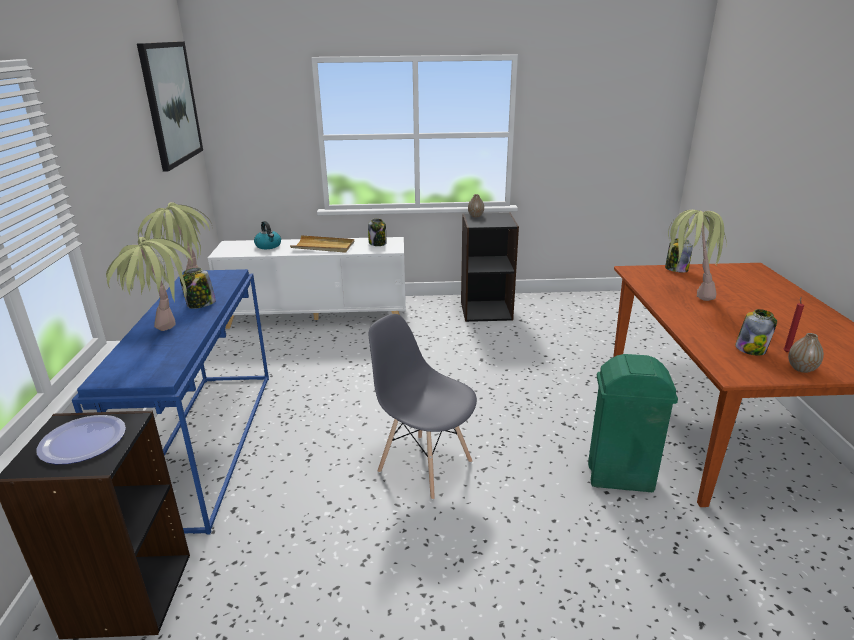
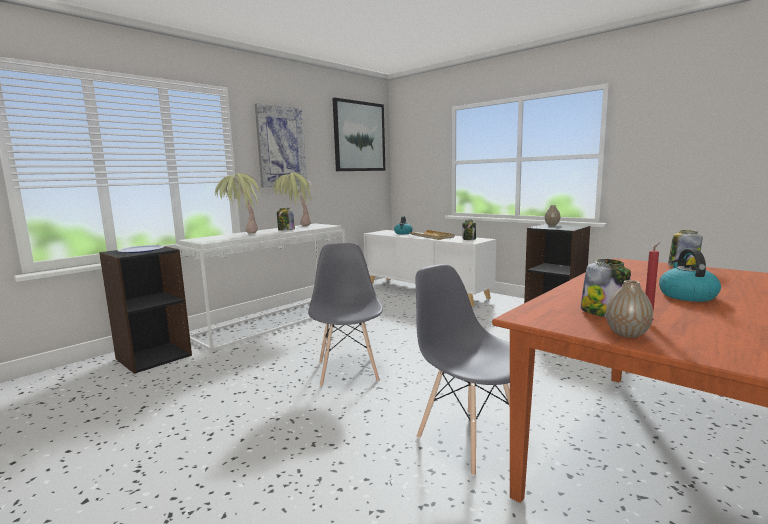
camera: 45 degrees right, 15 degrees down
(107, 154) = (281, 147): none -> picture
(205, 442) = (274, 322): blue console table -> white console table
(619, 477) = (470, 439): green trash can -> grey chair
(685, 293) = (643, 277): potted plant -> none
(743, 310) = (686, 295): none -> kettle

